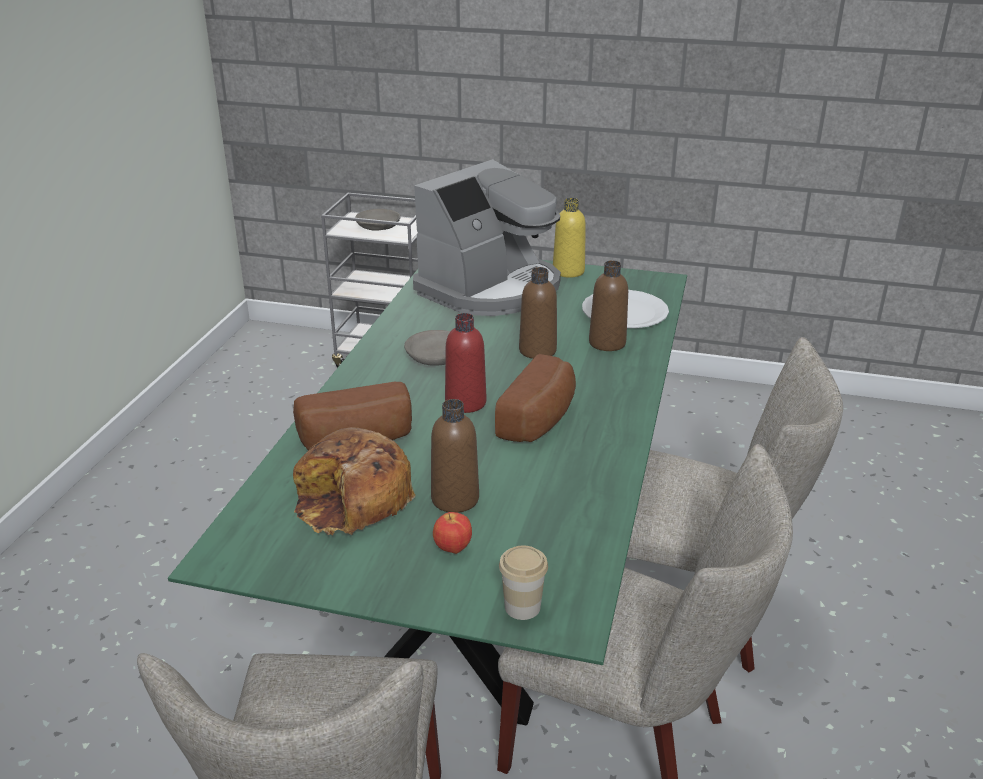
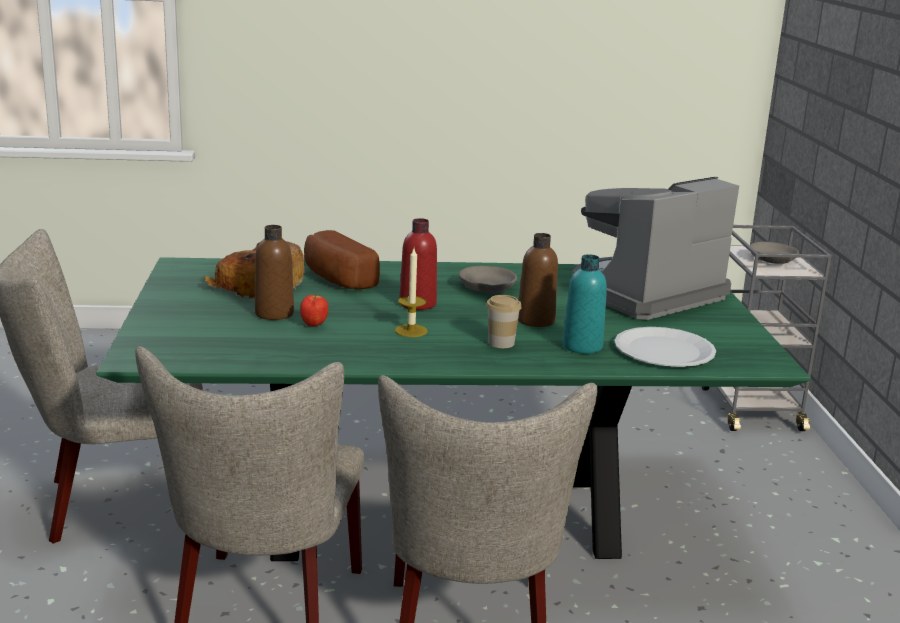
camera: 70 degrees right, 10 degrees down
(452, 549) = (211, 318): apple -> apple (313, 325)
(491, 289) = (645, 294): coffee machine -> coffee machine turned 120 degrees clockwise
(522, 607) = (150, 344): cup -> cup (501, 343)
(541, 419) = (411, 331): bread -> candle
(568, 271) = (731, 320): yellow bottle -> none
(607, 343) = (582, 346): brown bottle -> turquoise bottle

